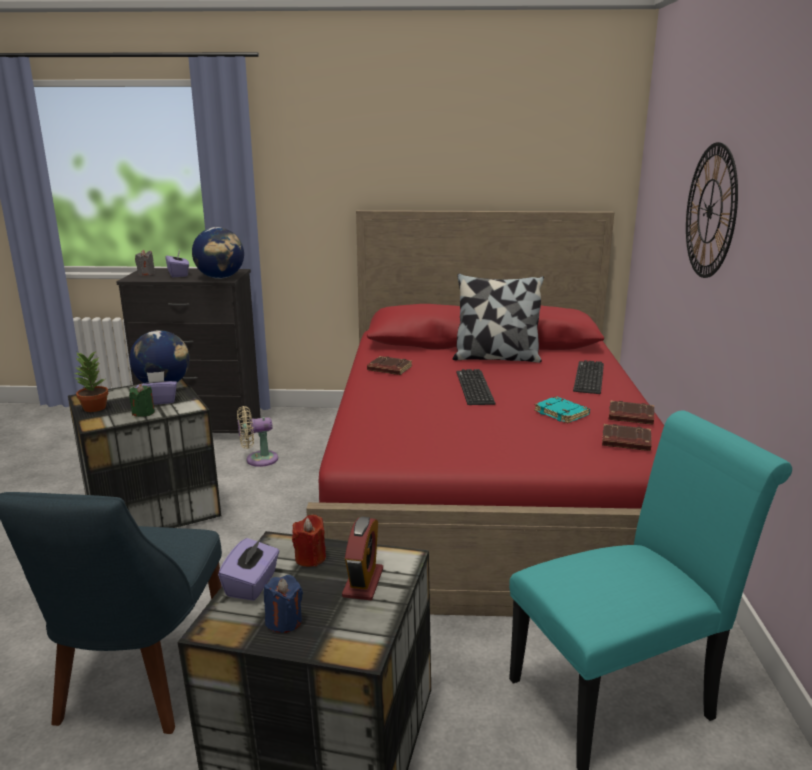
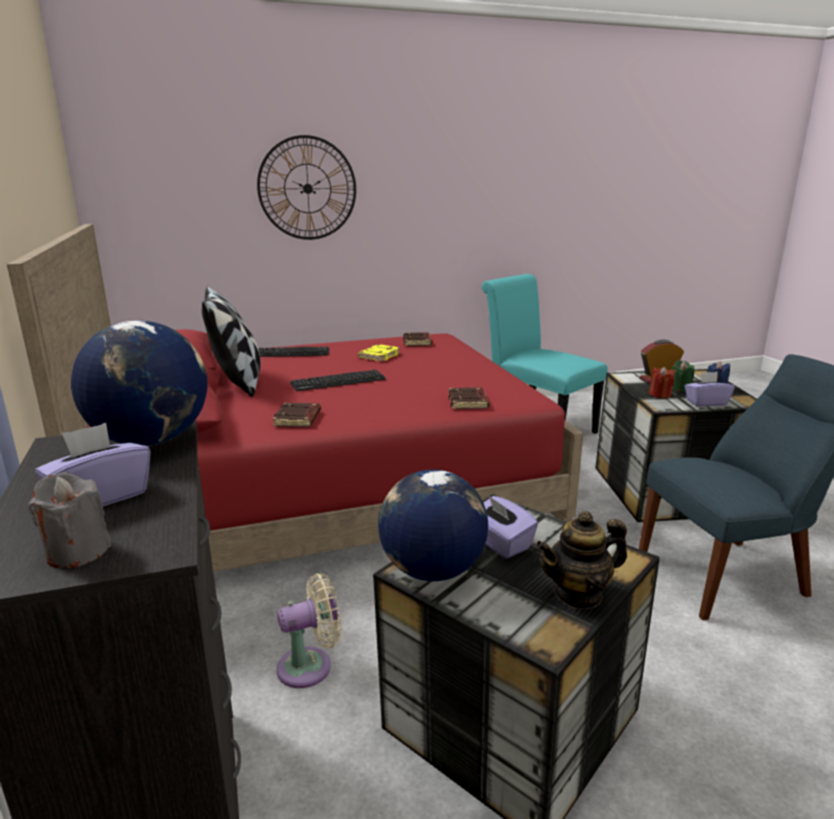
camera: 110 degrees left, 0 degrees up
(94, 408) = (578, 594): potted plant -> teapot
(143, 413) = (550, 535): green candle -> green candle (680, 389)
(258, 459) = (310, 666): beige fan -> beige fan turned 75 degrees counterclockwise
(562, 413) = (379, 356): turquoise book -> yellow book
(630, 417) = (371, 342): brown book -> brown book (468, 402)

